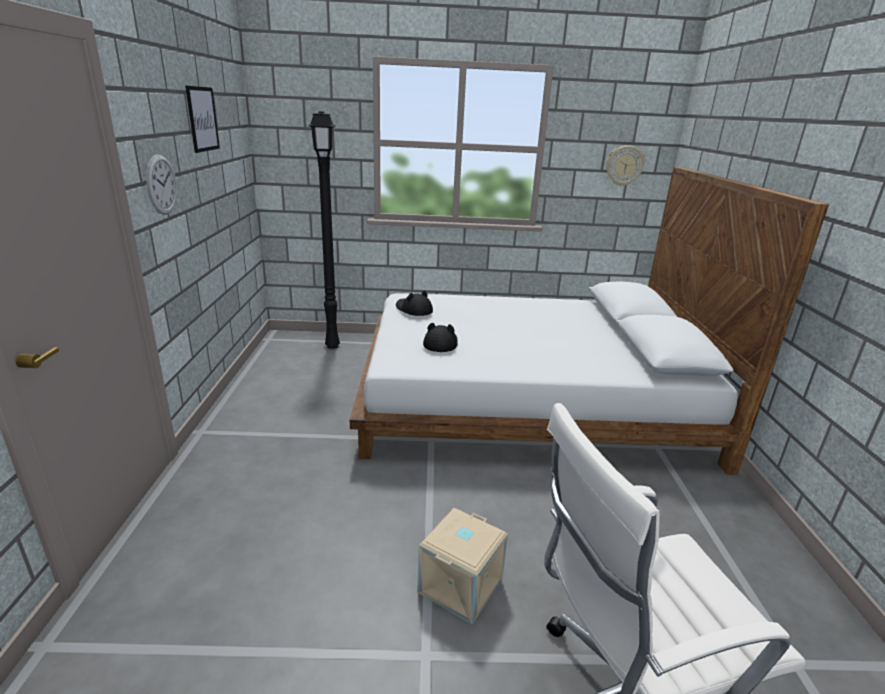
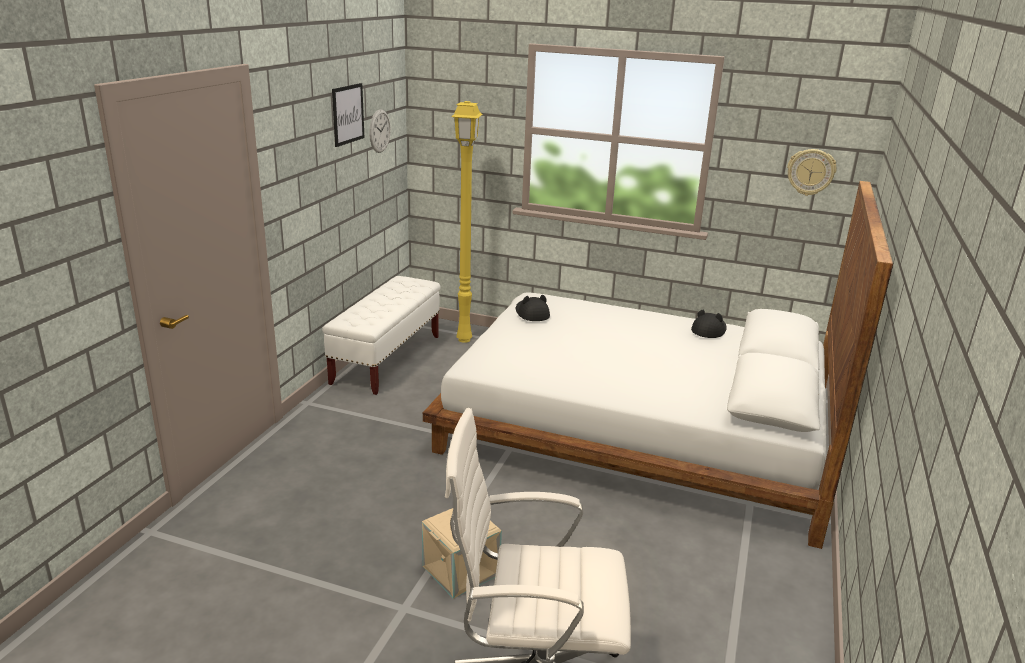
camera: 20 degrees right, 0 degrees up
(161, 185) = (295, 181): wall clock -> wall clock (379, 131)
(267, 374) = (387, 359): none -> white bench
(333, 346) = (465, 339): black floor lamp -> yellow floor lamp
(441, 343) = (533, 352): black hat -> black hat (709, 330)

